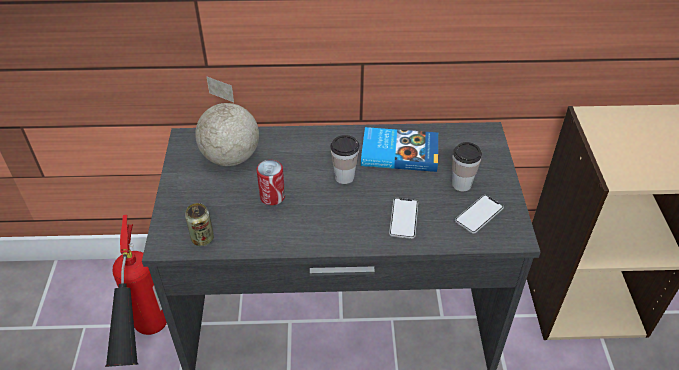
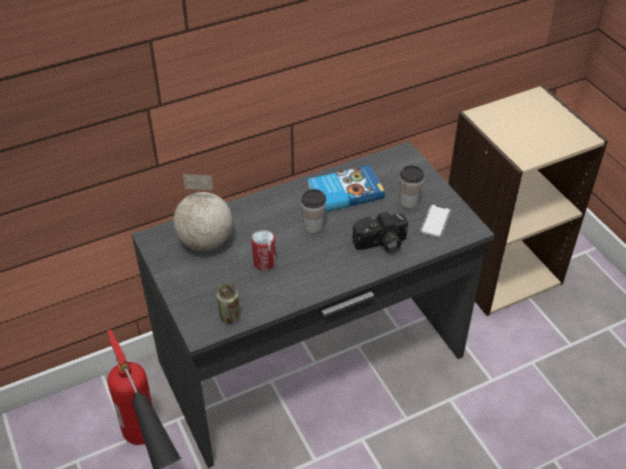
camera: 25 degrees left, 0 degrees up
(403, 218) = (381, 244): phone -> camera

